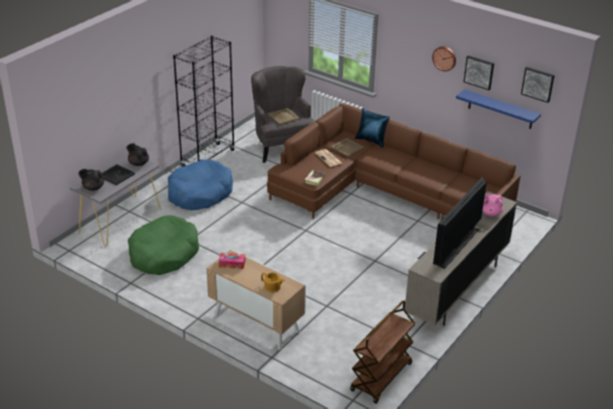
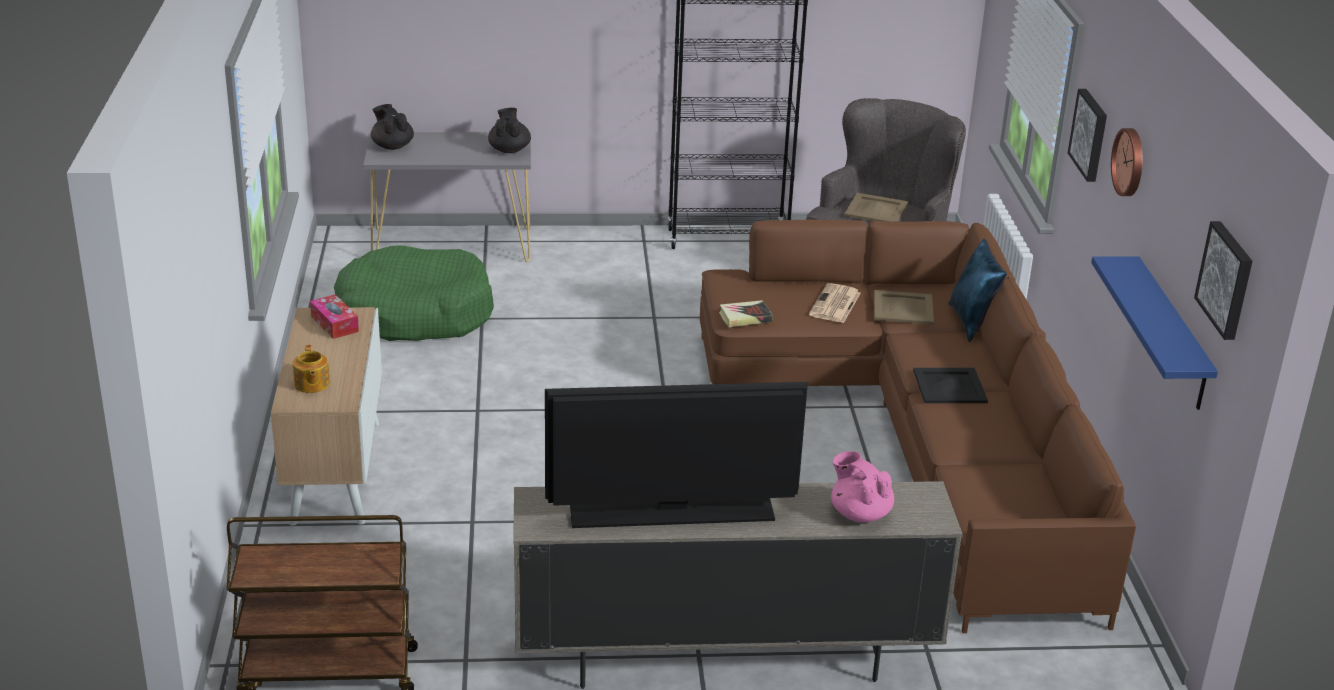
camera: 50 degrees right, 5 degrees down
(116, 175) = (452, 147): black tray -> black tray (950, 386)
(199, 193) = (620, 273): blue dog bed -> none
(479, 72) = (1162, 215): picture -> picture (1090, 134)

